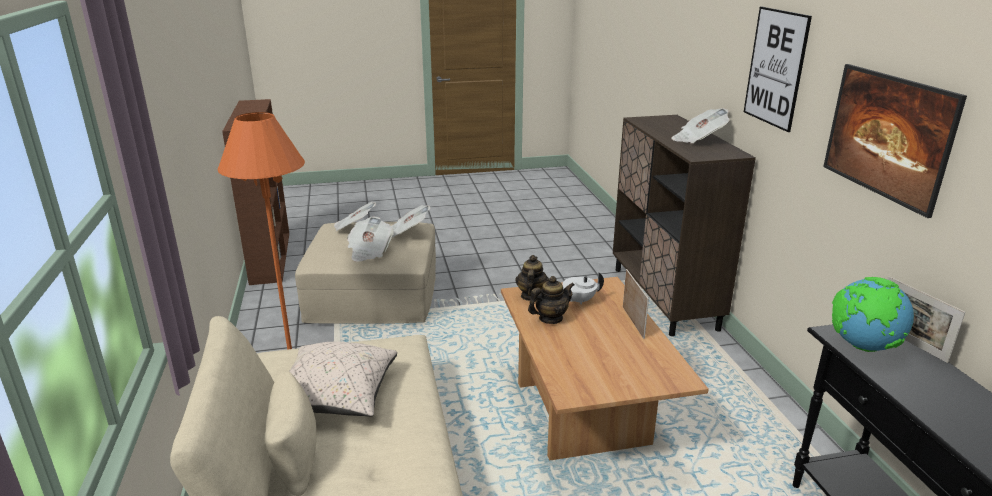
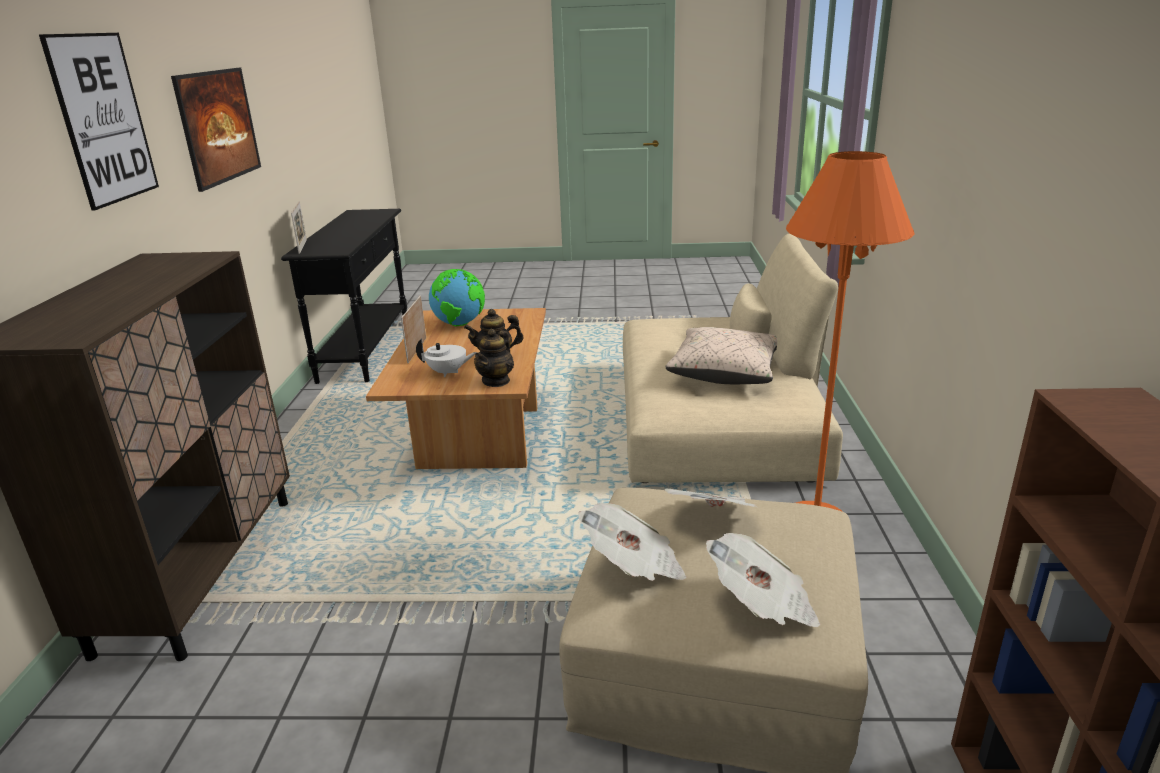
camera: 165 degrees left, 0 degrees up
(698, 140) = (123, 281): newspaper -> none
(862, 346) = (337, 246): globe -> globe (460, 324)

